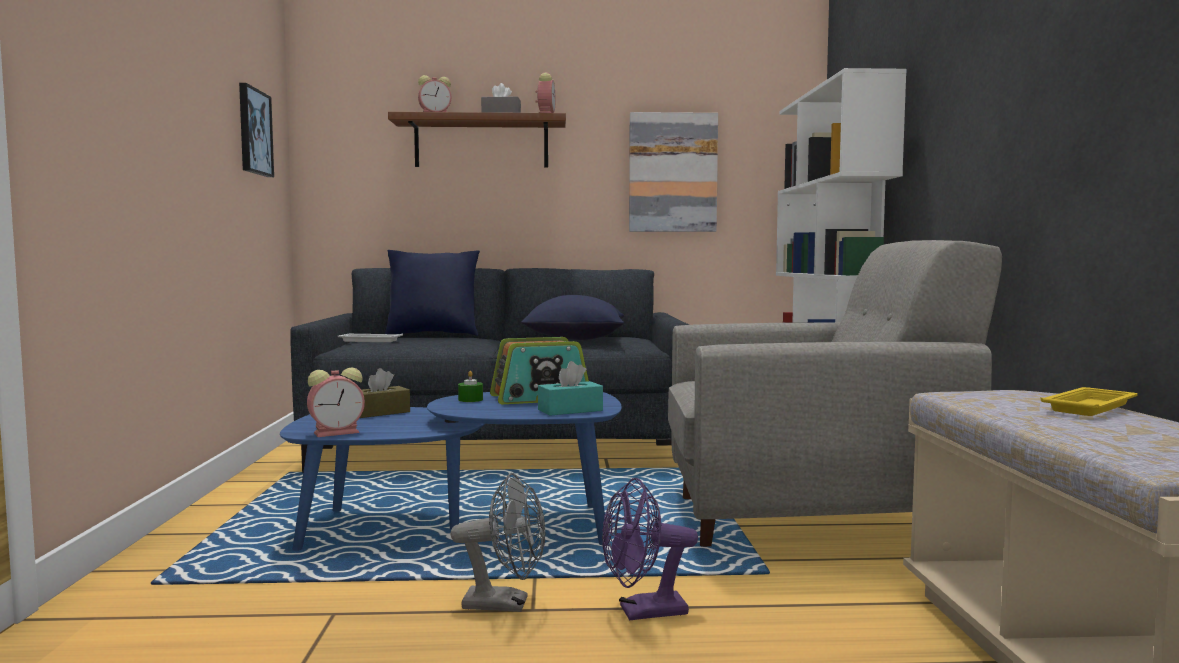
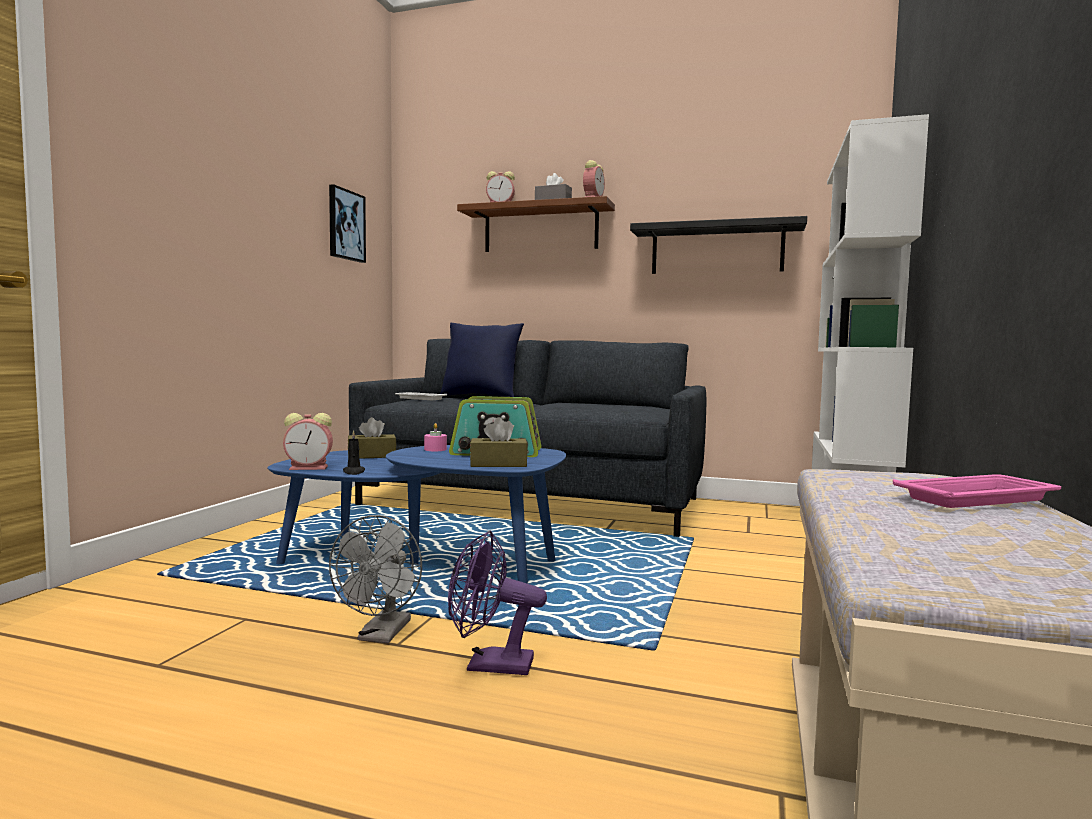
camera: 20 degrees right, 0 degrees up
(399, 433) = (354, 472): none -> black candle
(470, 399) = (435, 449): green candle -> pink candle
(506, 604) = (381, 635): grey fan -> grey fan turned 75 degrees clockwise
(570, 410) = (498, 464): turquoise tissue box -> brown tissue box
(575, 339) = (591, 406): blue pillow -> none
(672, 173) = (716, 249): picture -> black shelf
(810, 522) = (756, 605): grey armchair -> none
(1090, 407) = (978, 499): yellow tray -> pink tray

